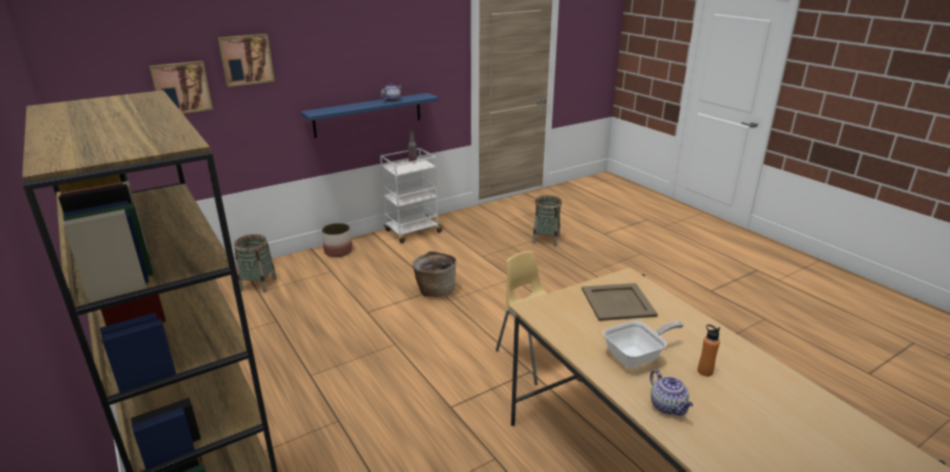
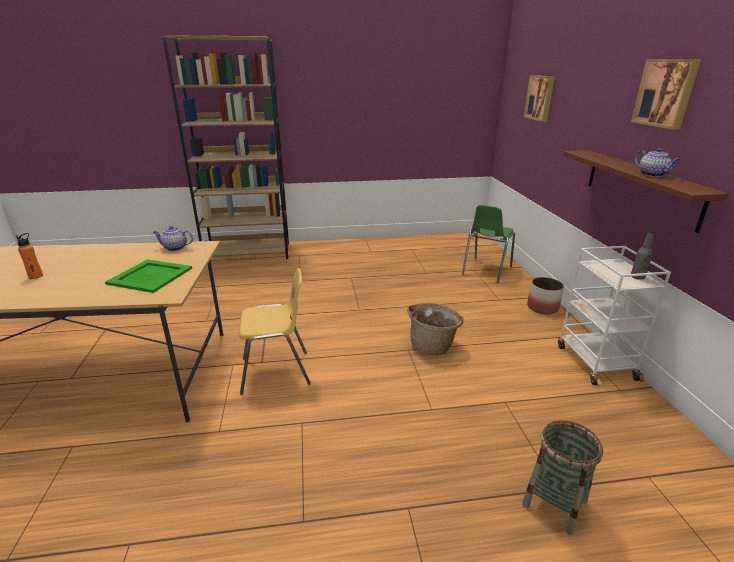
camera: 115 degrees right, 0 degrees up
(246, 59) = (575, 81): picture -> picture (666, 93)
(258, 284) = (486, 270): basket -> green chair
(368, 115) = (640, 187): blue shelf -> brown shelf
(618, 302) = (149, 276): beige tray -> green tray
(637, 357) = (95, 261): frying pan -> none
(668, 407) = (51, 254): teapot -> teapot (174, 248)

